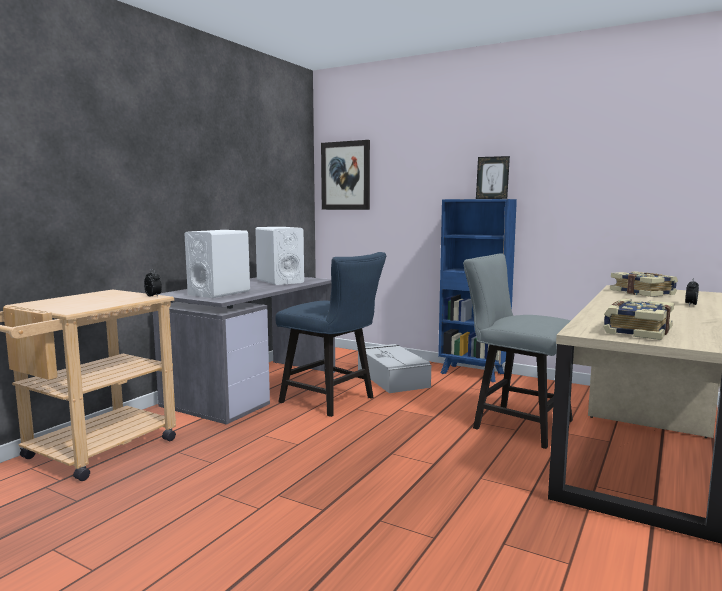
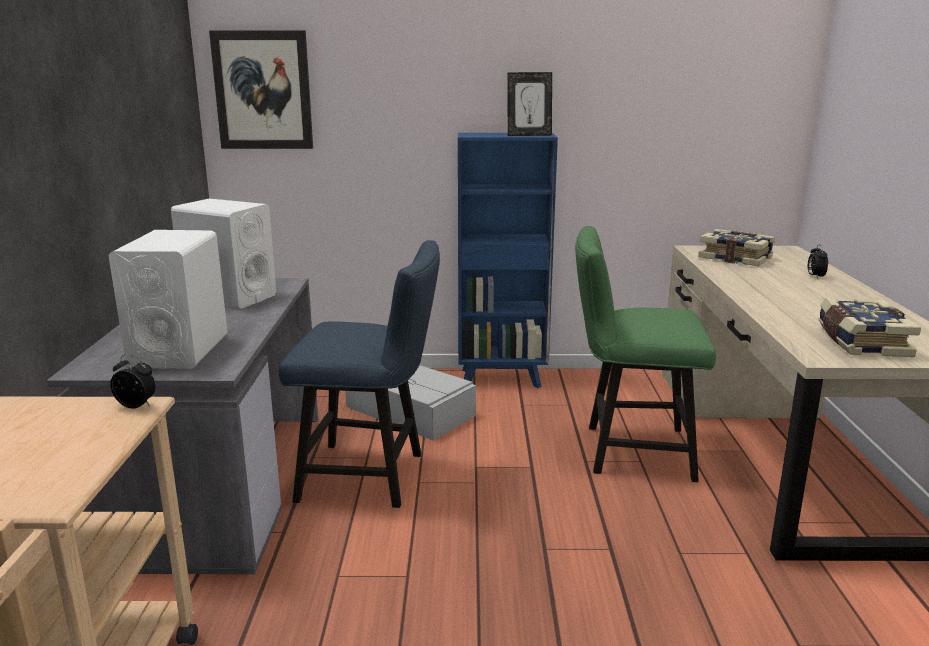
camera: 30 degrees left, 10 degrees up
(515, 423) = (629, 451): grey chair -> green chair

